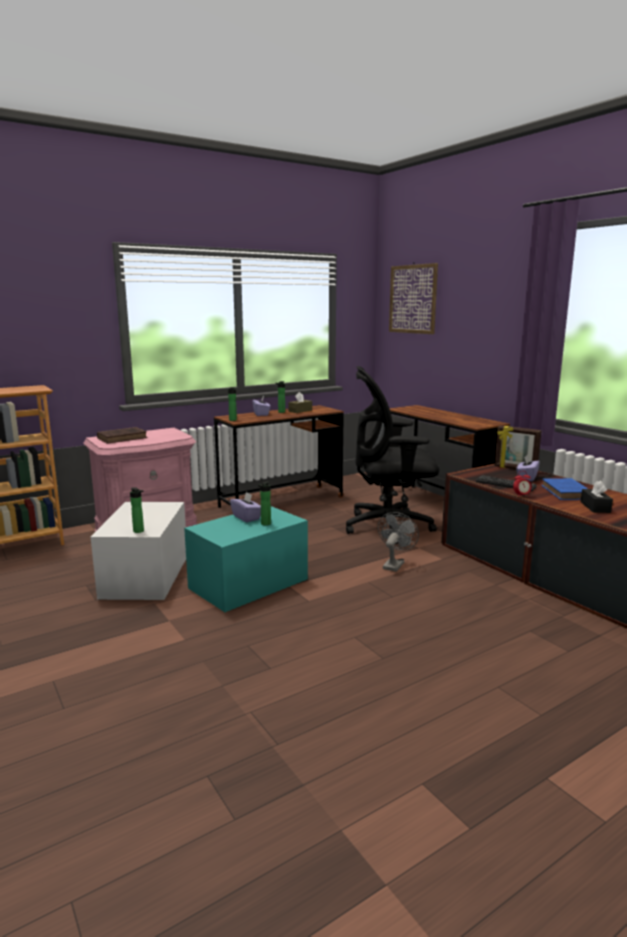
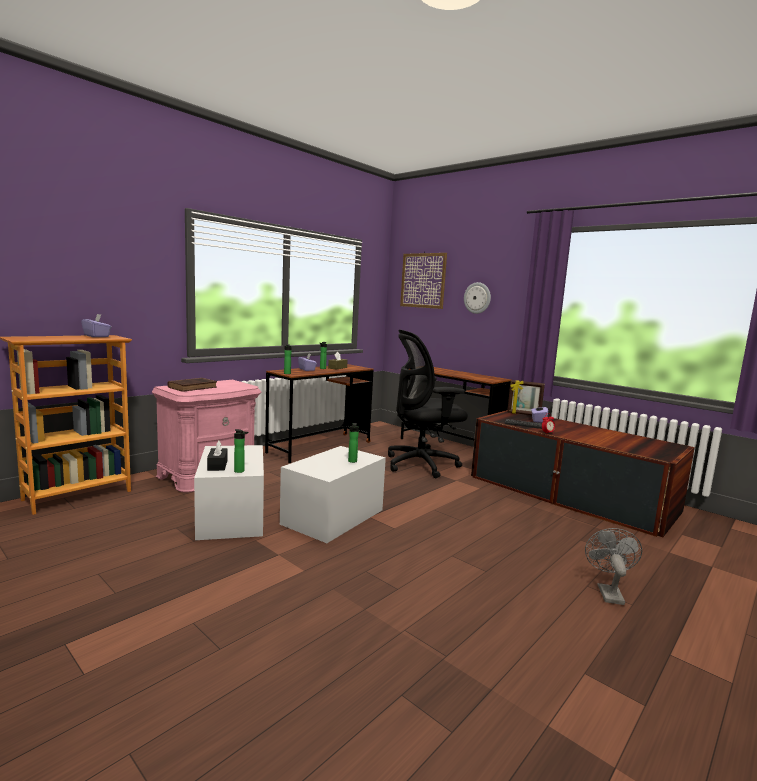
camera: 15 degrees left, 5 degrees down
(246, 517) = (331, 456): purple tissue box -> purple tissue box (97, 336)
(249, 583) = (333, 516): turquoise storage box -> white storage box
(394, 564) = (445, 494): grey fan -> grey fan (608, 592)
(472, 319) = (477, 298): none -> wall clock
(567, 493) = (576, 431): blue book -> none
(595, 507) = (605, 440): black tissue box -> black tissue box (217, 465)

